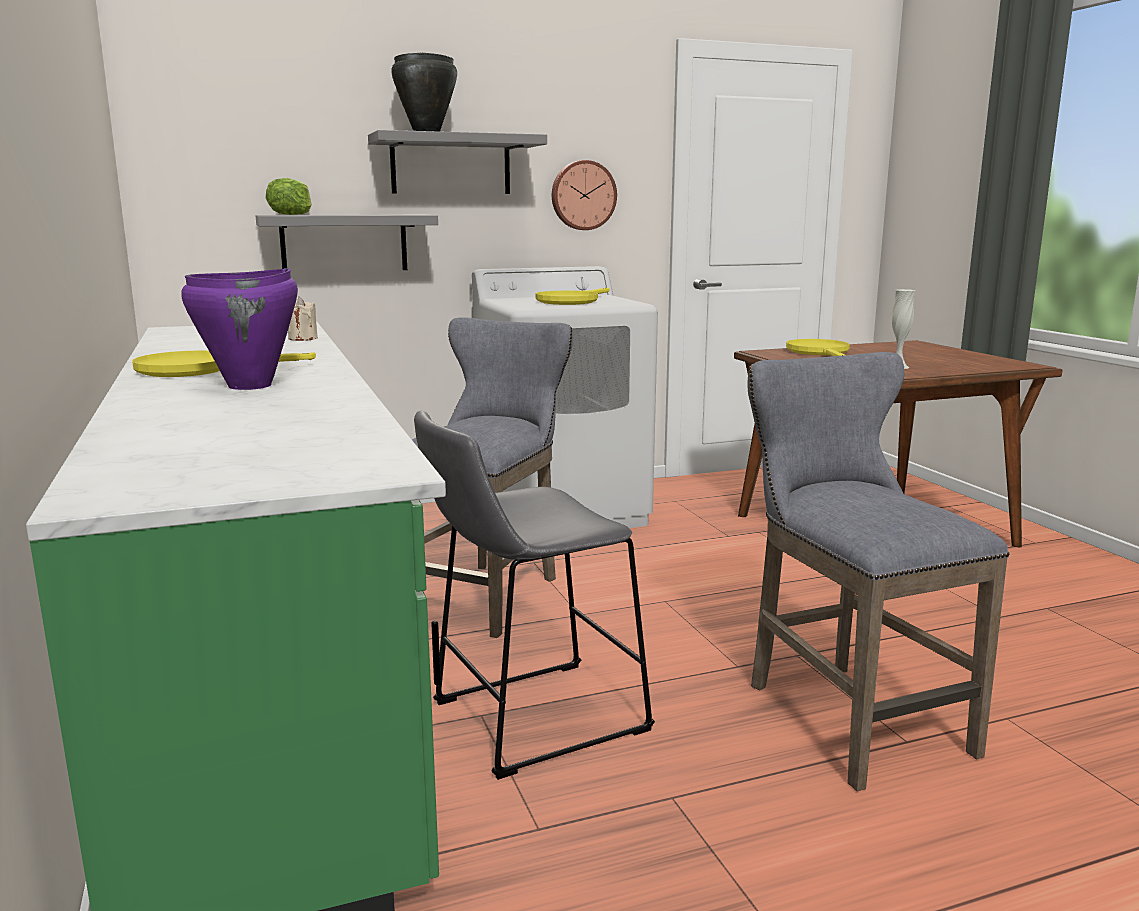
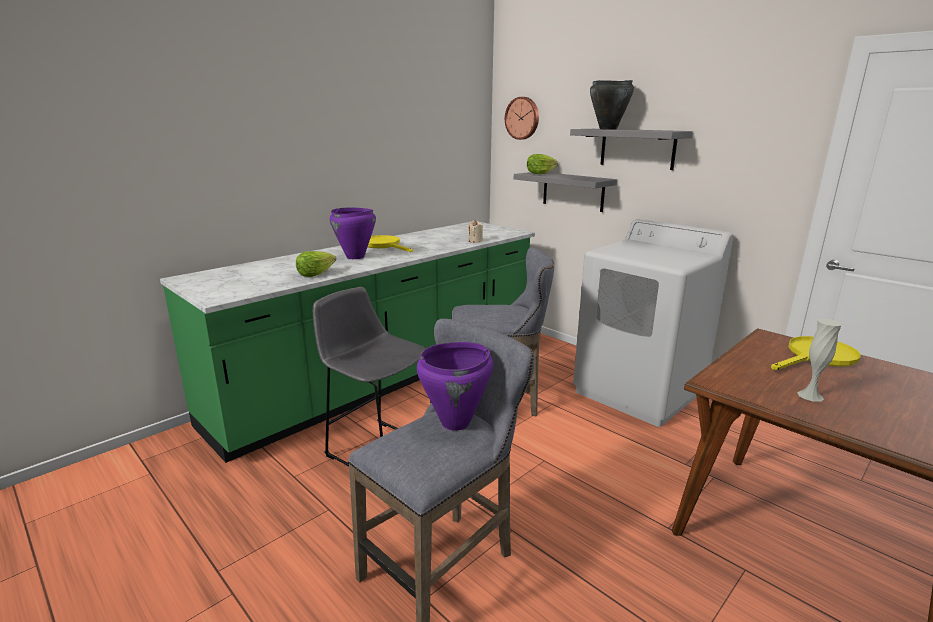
camera: 65 degrees right, 5 degrees up
(329, 409) = (315, 274): none -> lettuce
(571, 301) = (655, 253): yellow frying pan -> none
(583, 195) = (730, 175): wall clock -> wall clock (523, 118)
(847, 488) = (456, 423): none -> purple cooking pot

